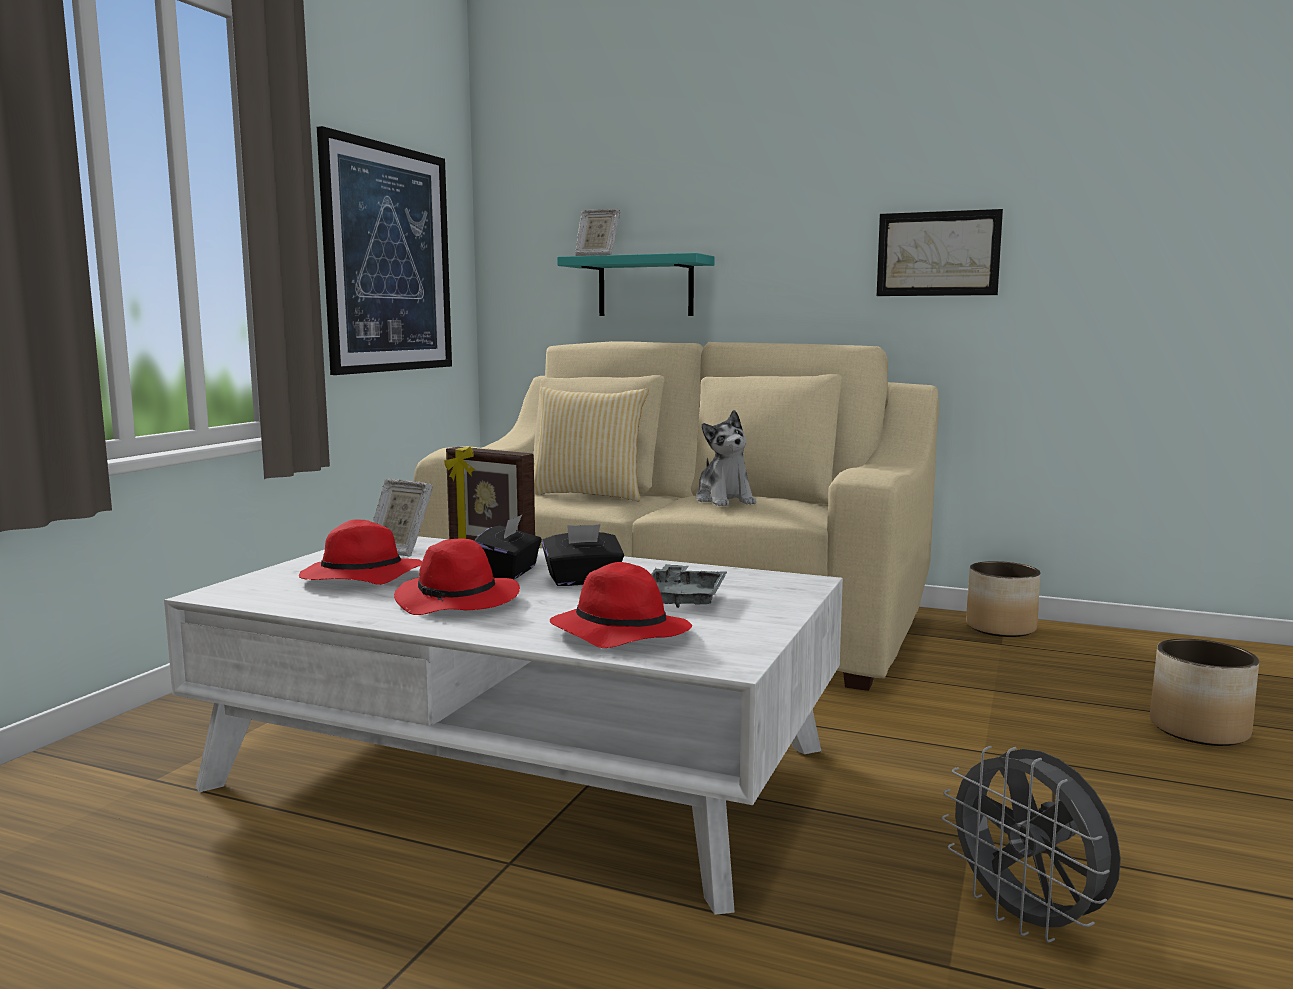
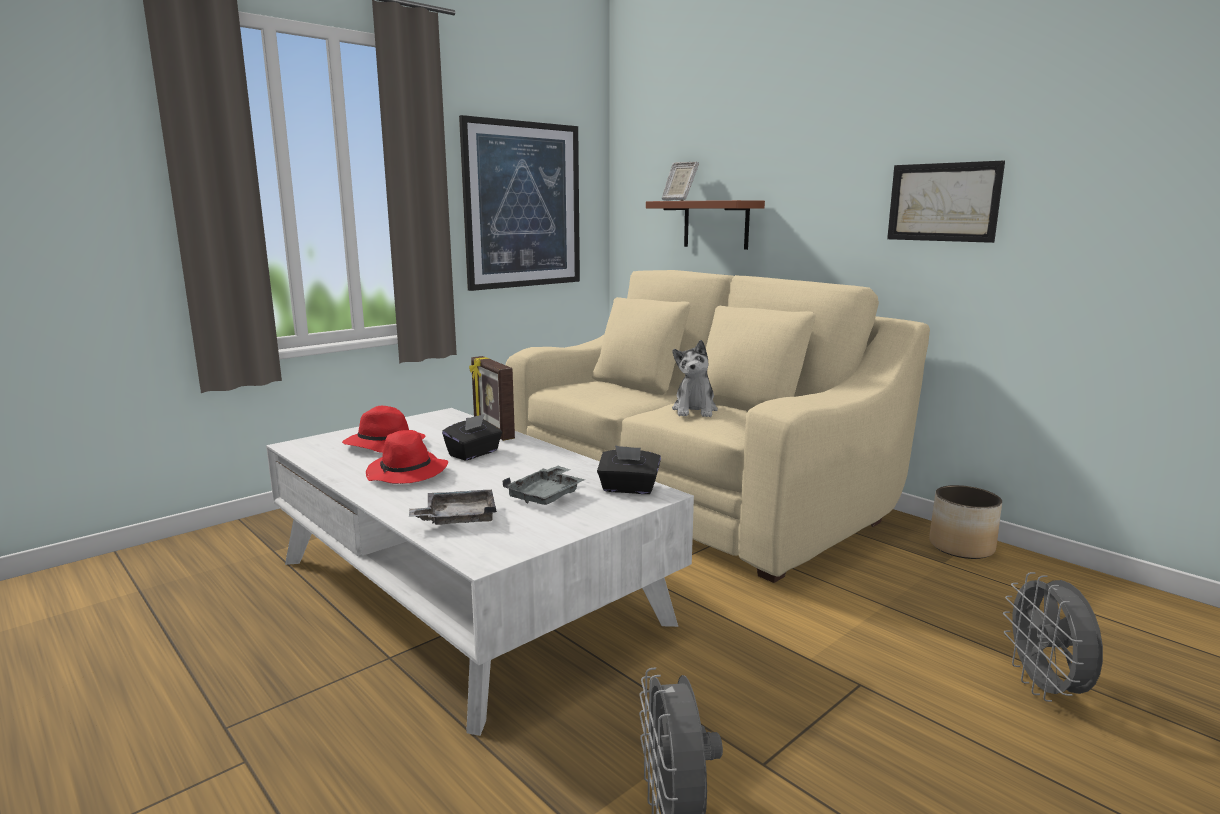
camera: 25 degrees right, 5 degrees up
(399, 551) = (438, 425): picture frame -> none
(583, 580) = (508, 468): black tissue box -> black tissue box (628, 488)
(589, 495) = (622, 391): pillow -> none
(618, 633) = (457, 518): red hat -> grey tray
(645, 287) = (716, 224): turquoise shelf -> brown shelf
(1200, 730) = (1045, 689): planter -> grey fan

